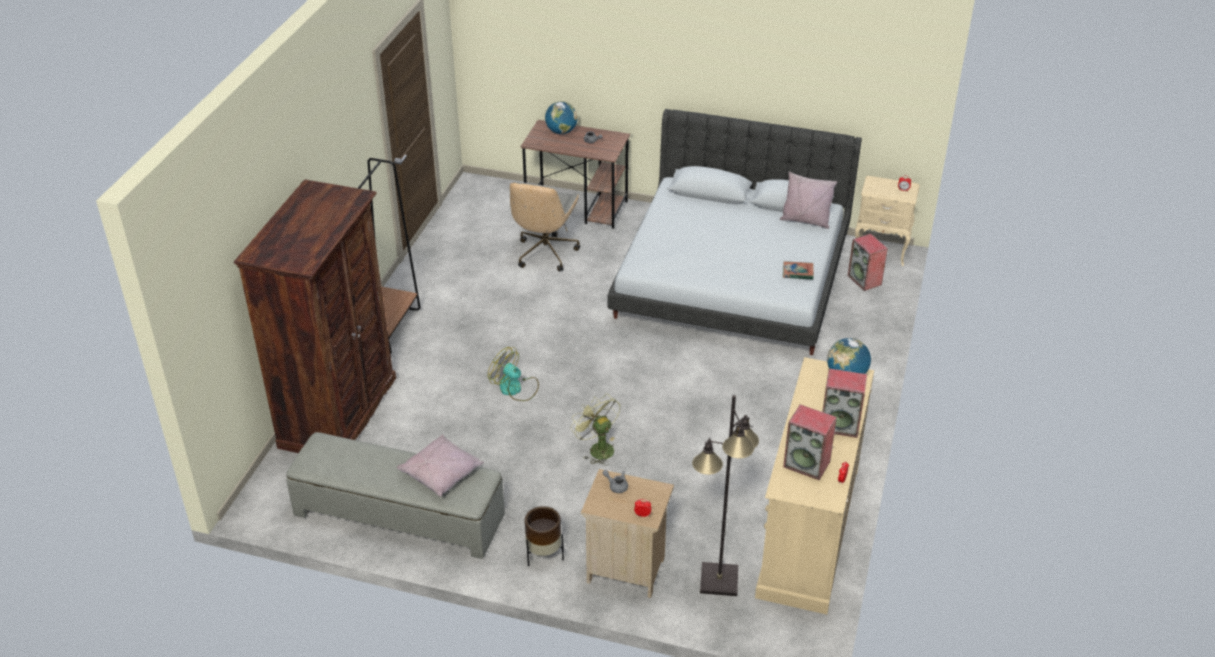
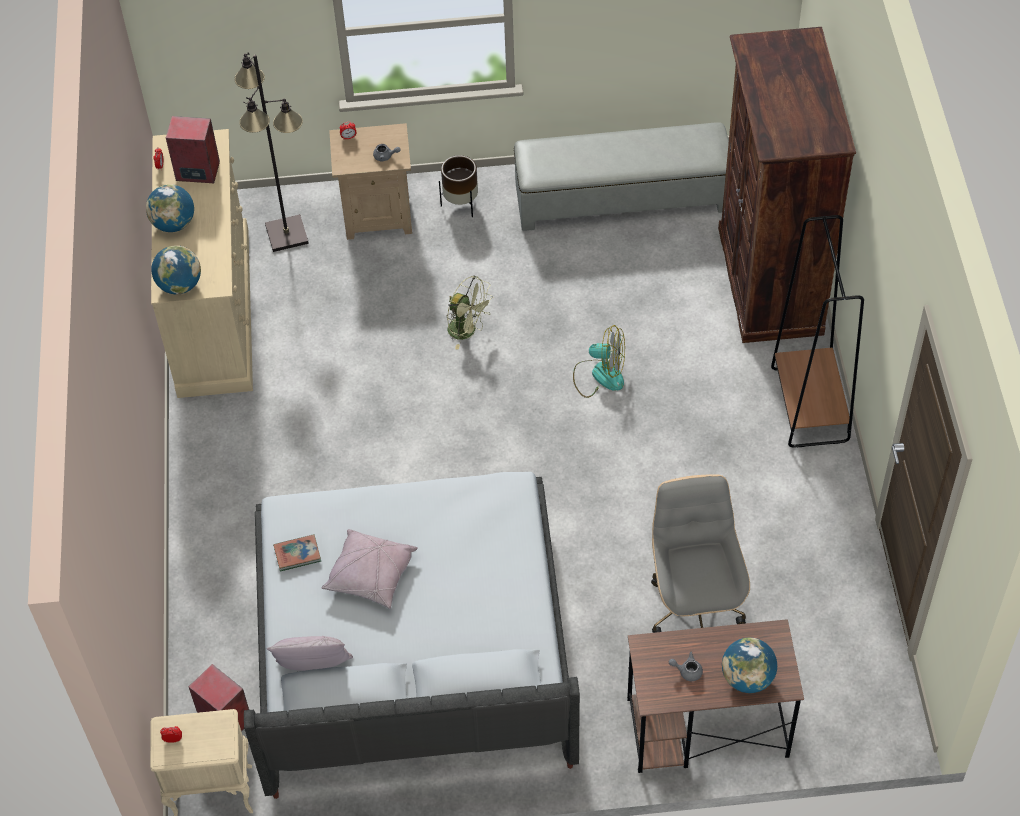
camera: 160 degrees right, 15 degrees up
(441, 473) = (576, 165): purple pillow -> purple pillow (370, 576)
(840, 424) = (174, 224): speaker -> globe

